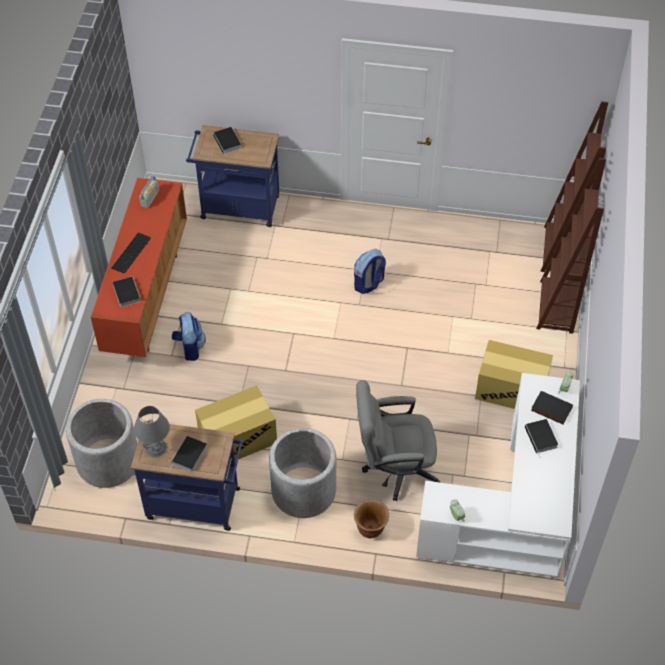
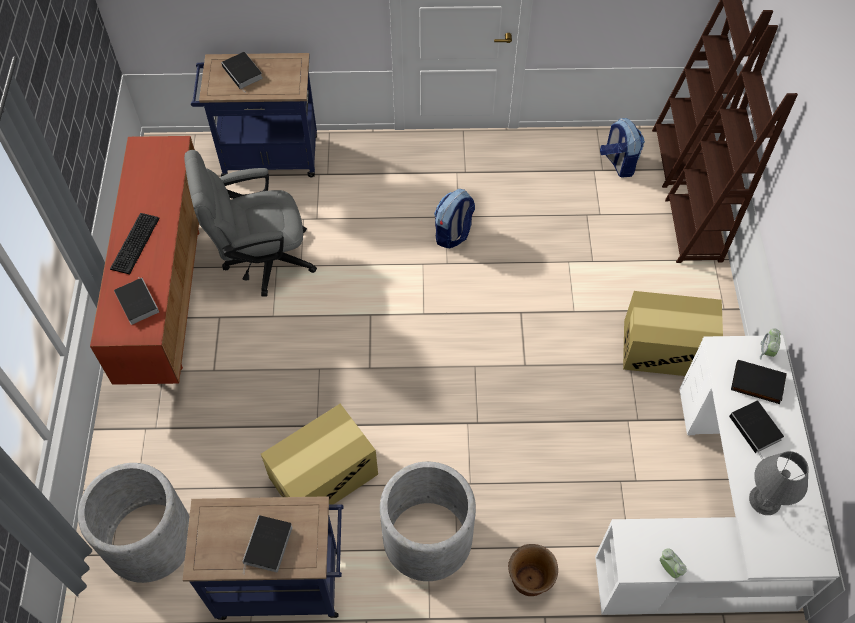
camera: 10 degrees left, 5 degrees up
(150, 198) = (149, 162): radio -> none
(155, 448) = (215, 541): grey table lamp -> grey table lamp (765, 500)
(190, 347) = (236, 355): backpack -> backpack (618, 163)
(394, 468) = (541, 485): grey office chair -> grey office chair (261, 260)

